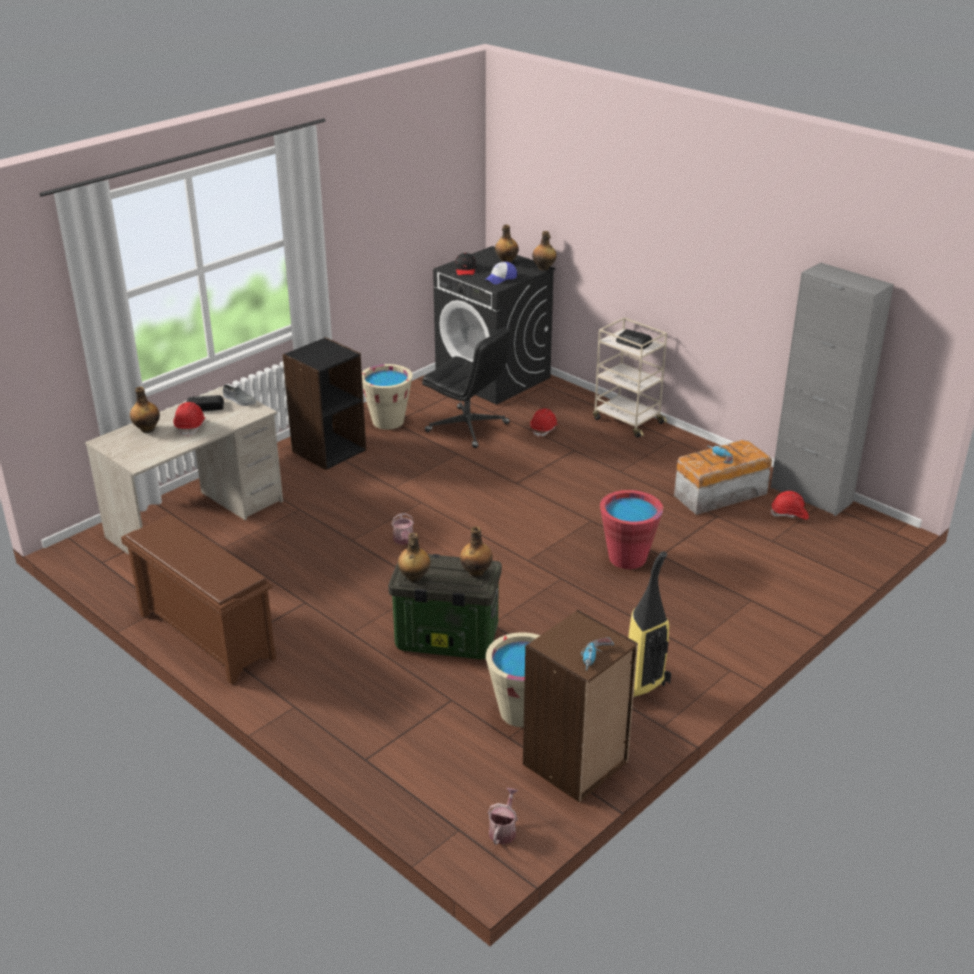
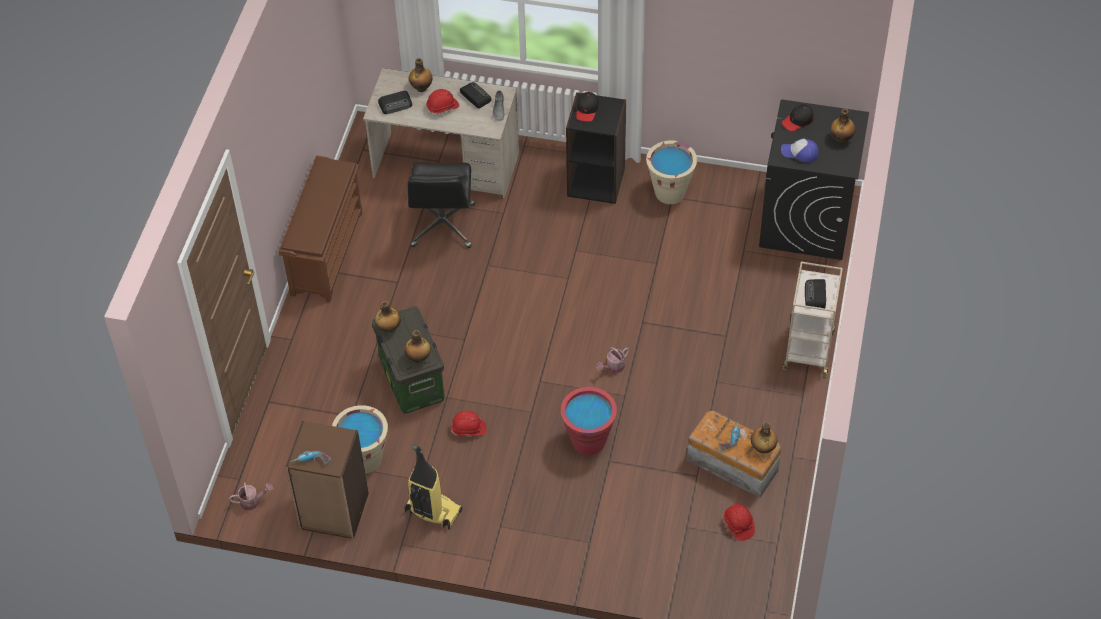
camera: 60 degrees right, 20 degrees up
(146, 449) = (396, 104): none -> radio
(311, 356) = (587, 110): none -> black cap
(403, 540) = (509, 295): watering can -> watering can (613, 367)
(468, 428) = (703, 248): black office chair -> black office chair (443, 226)
(544, 268) = (849, 171): bottle -> bottle (762, 448)
(544, 429) = (744, 299): red hard hat -> red hard hat (469, 429)
(811, 495) = (784, 530): grey cabinet -> none

